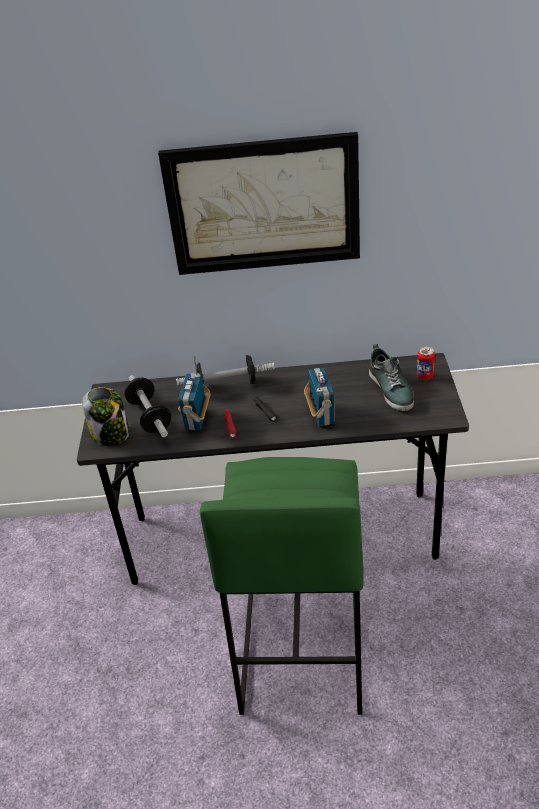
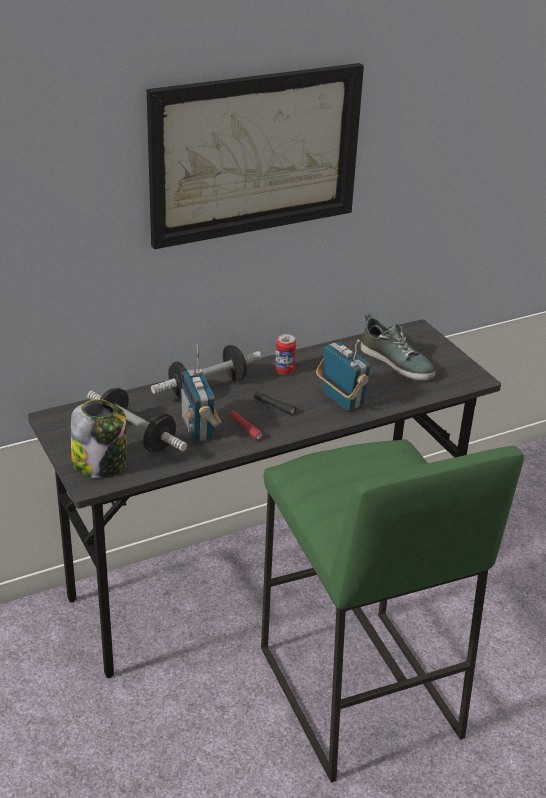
camera: 30 degrees left, 5 degrees down
(425, 376) = (422, 343): can -> can (284, 371)

